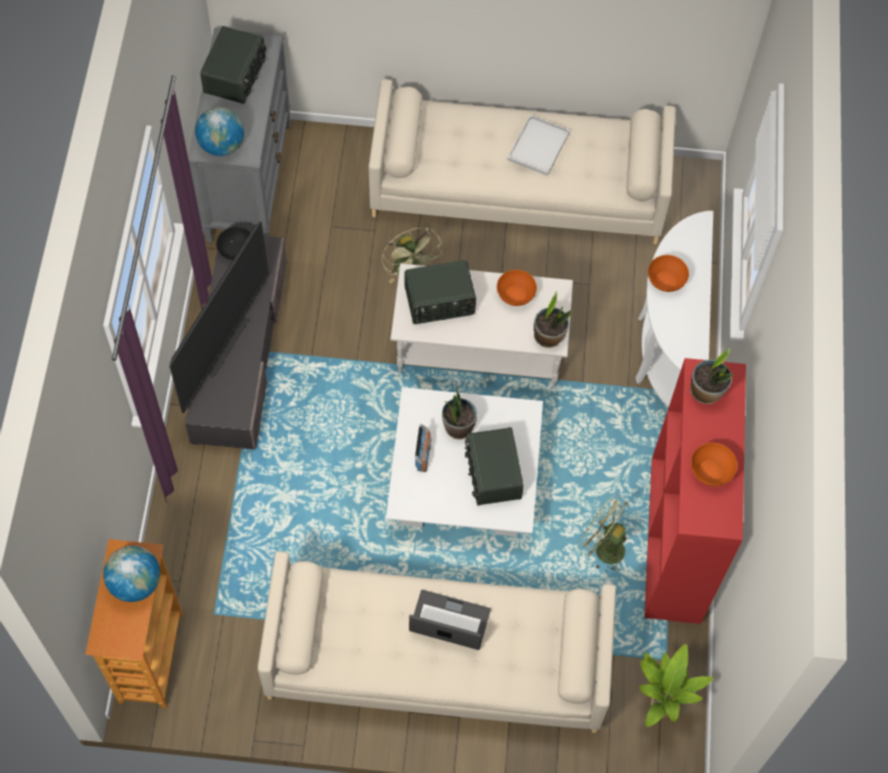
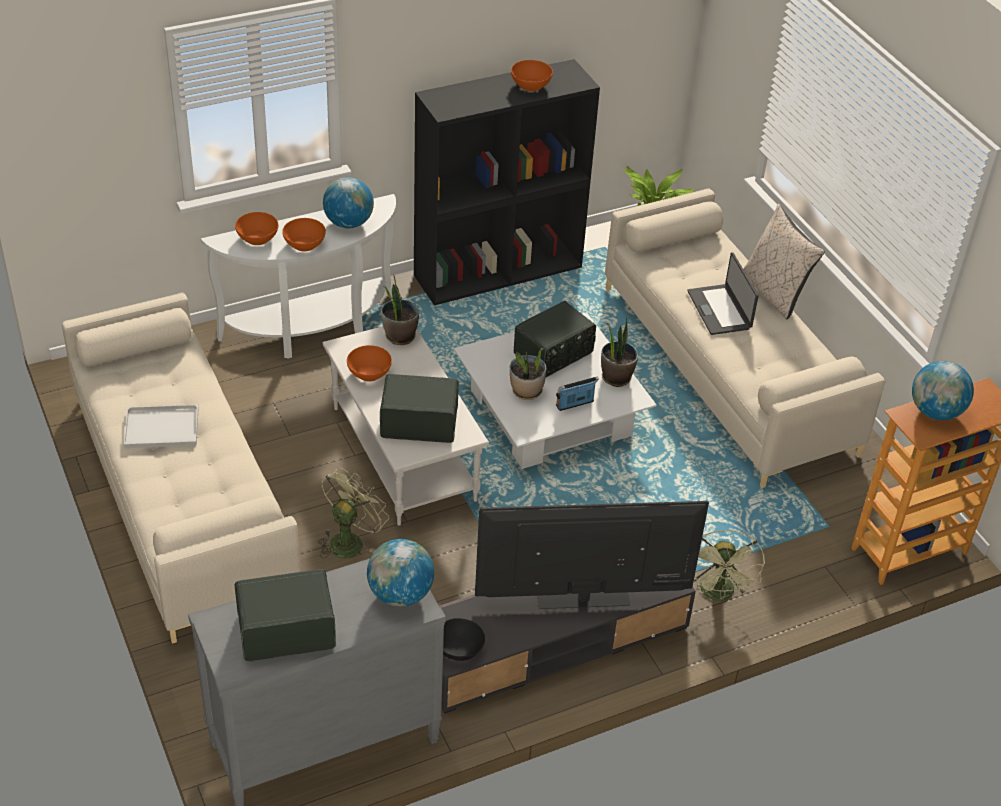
camera: 120 degrees left, 20 degrees down
(439, 302) = (419, 422): radio -> radio turned 45 degrees counterclockwise
(447, 690) = (774, 292): none -> beige pillow
(603, 548) = (541, 308): green fan -> green fan (719, 595)
(676, 541) = (498, 270): red bookcase -> black bookcase
(680, 326) = (348, 223): none -> globe
(692, 250) = (258, 238): none -> orange bowl
(706, 391) = (460, 104): potted plant -> potted plant (616, 377)

